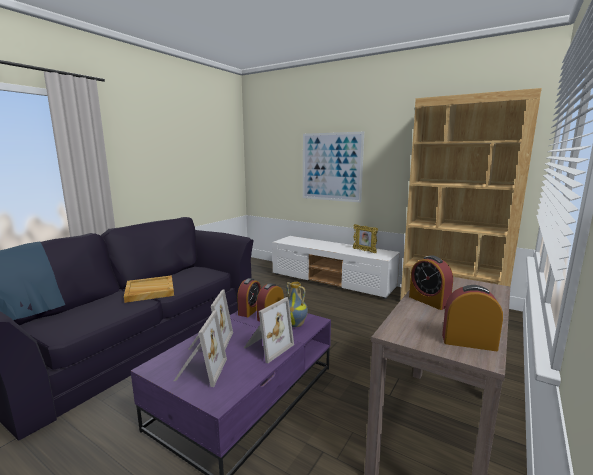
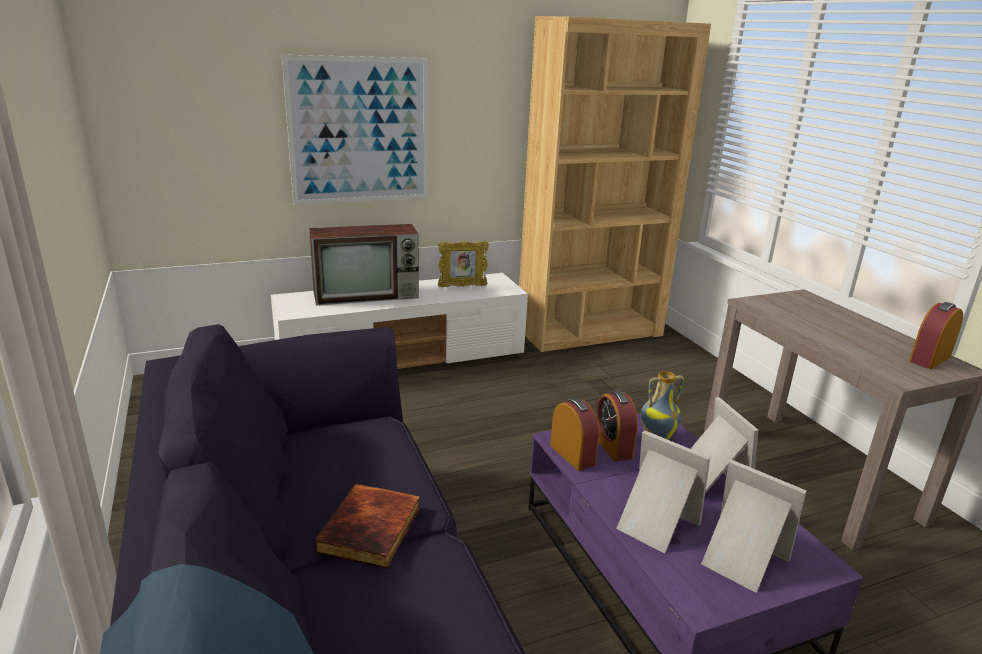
camera: 55 degrees left, 10 degrees up
(149, 291) = (372, 530): beige tray -> book
(319, 243) = (368, 294): none -> television
(429, 301) = (824, 333): alarm clock -> none

